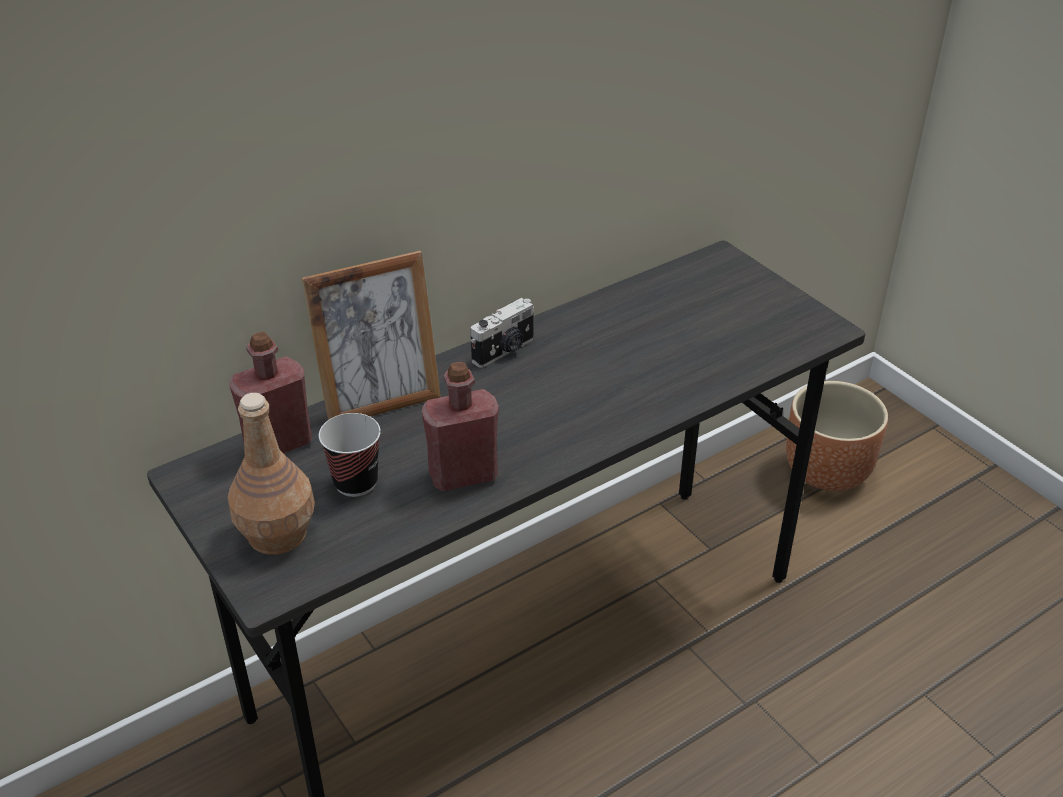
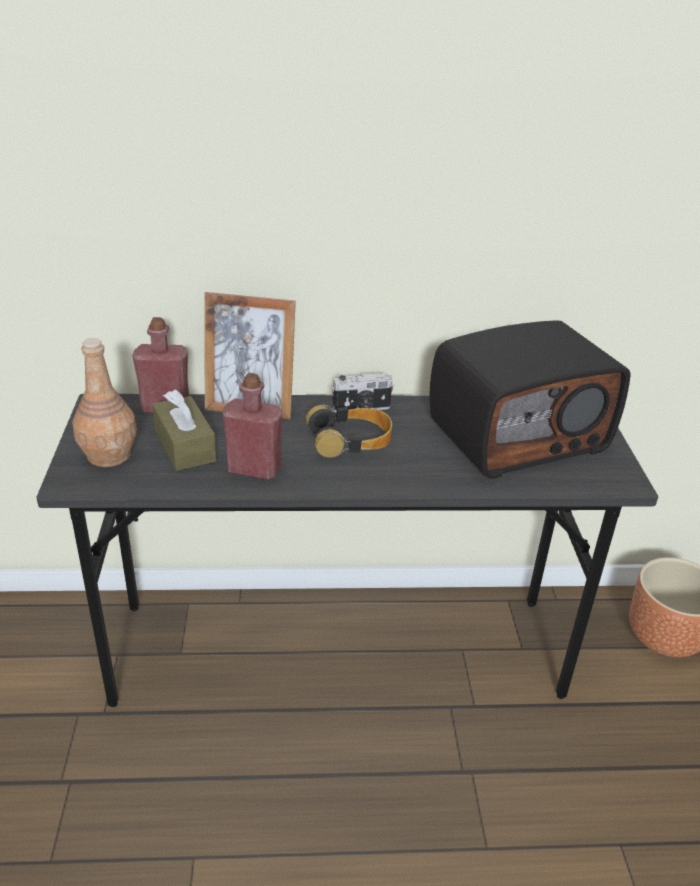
camera: 30 degrees right, 5 degrees down
(355, 482) = (185, 446): cup -> brown tissue box
(530, 394) = (350, 440): none -> headphones
(687, 317) = (517, 435): none -> radio

